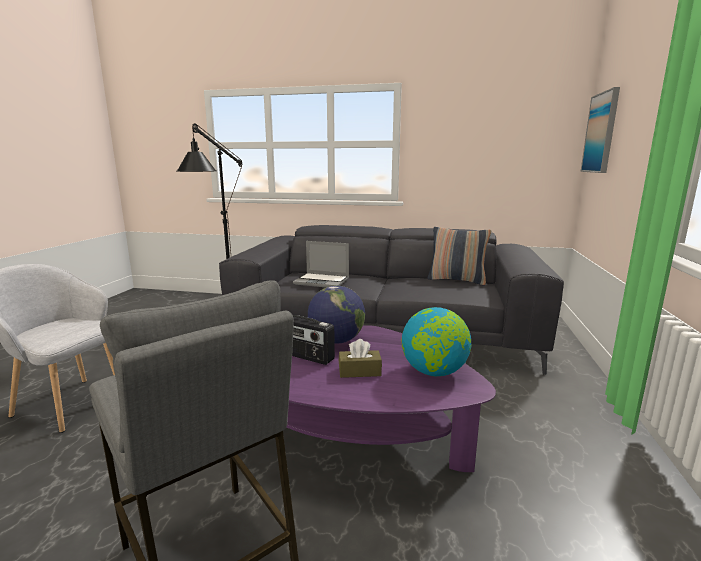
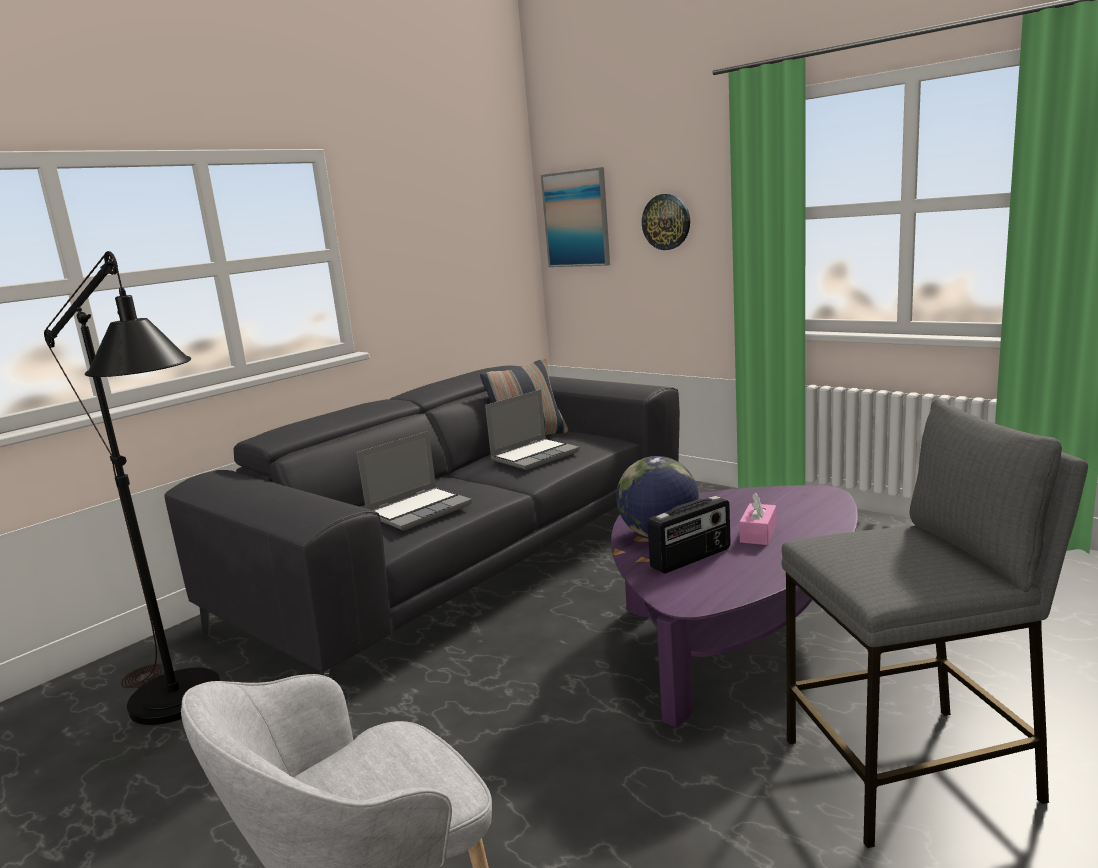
camera: 60 degrees left, 0 degrees up
(359, 371) = (758, 533): brown tissue box -> pink tissue box
(427, 286) = (535, 455): none -> laptop
(434, 372) = (781, 501): globe -> none
(637, 135) = (666, 222): none -> wall clock

